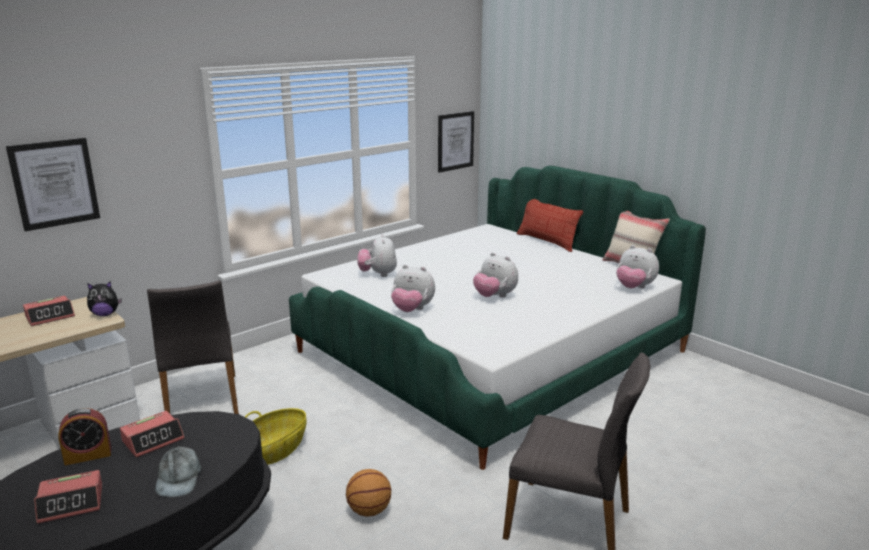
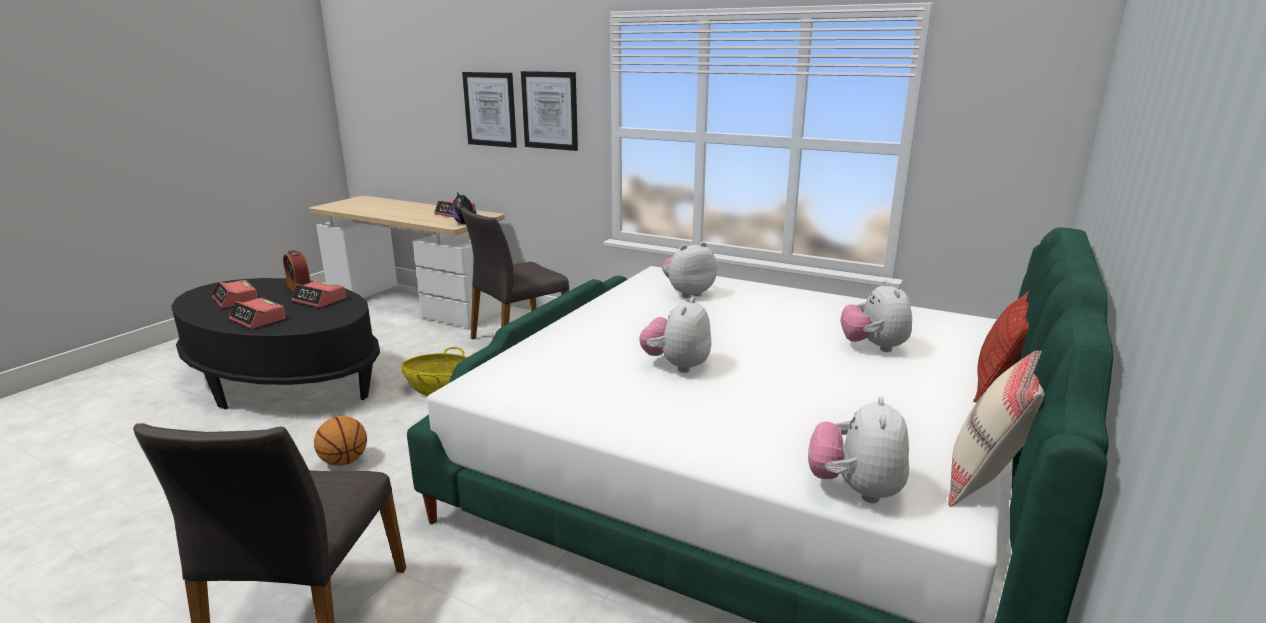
camera: 70 degrees right, 0 degrees up
(178, 478) = (258, 319): grey cap -> alarm clock
(412, 310) = (587, 326): plush toy -> plush toy (873, 347)
(455, 141) = (1011, 162): picture -> picture (550, 110)

